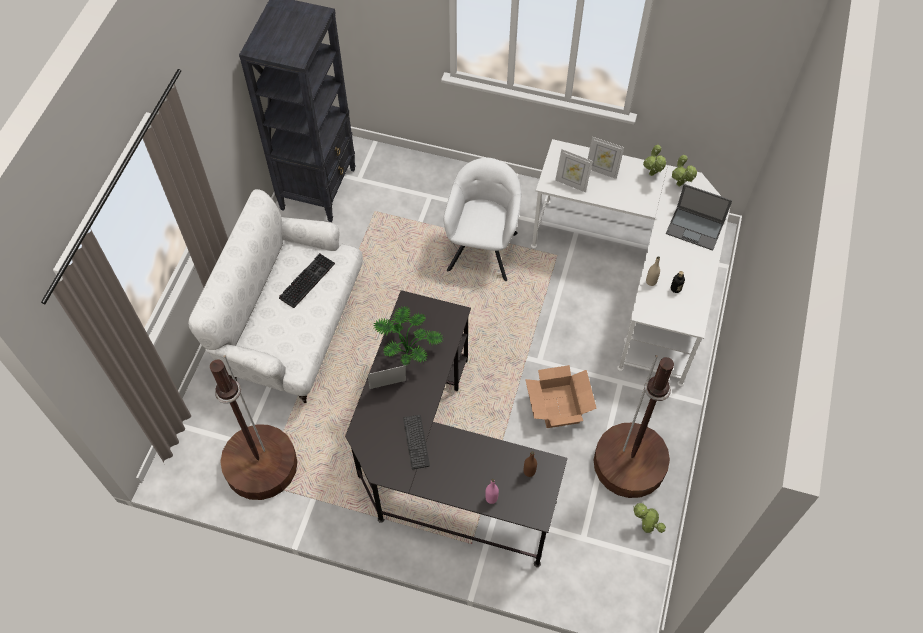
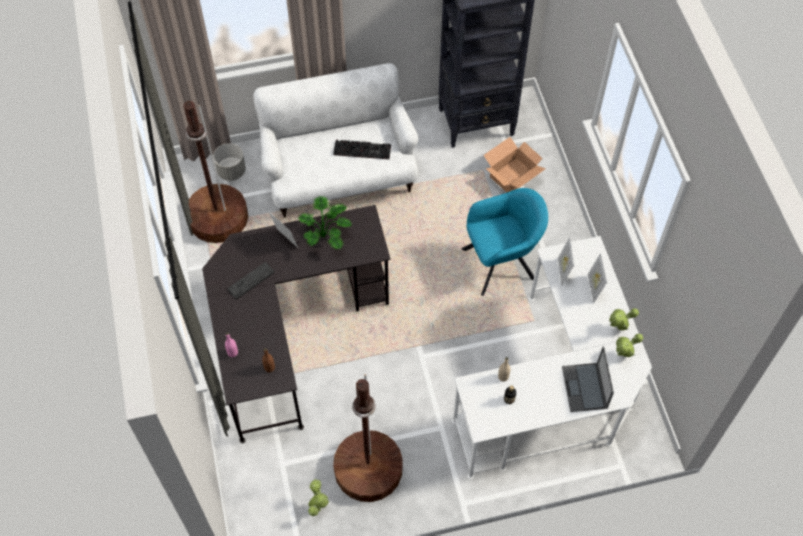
camera: 60 degrees right, 0 degrees up
(212, 425) = (231, 171): none -> grey planter
(482, 248) = (501, 263): white armchair -> turquoise armchair
(558, 405) = (389, 390): cardboard box -> cardboard box (513, 176)

